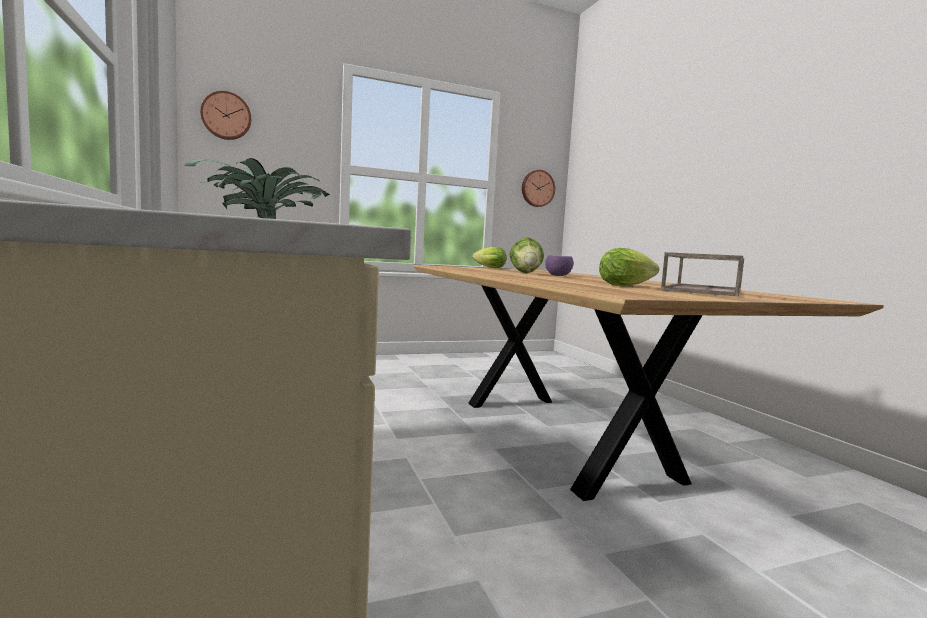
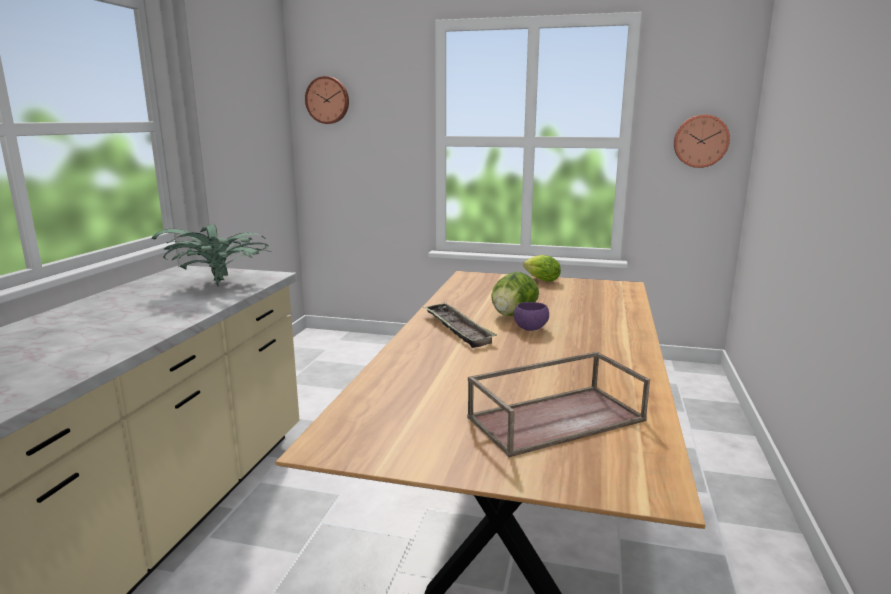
camera: 35 degrees right, 10 degrees up
(513, 274) = (457, 329): none -> tray
(628, 286) = (475, 394): lettuce -> none

